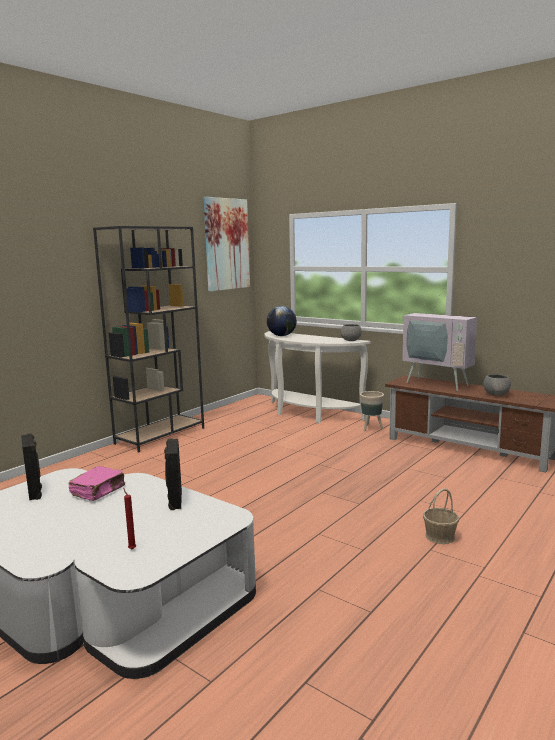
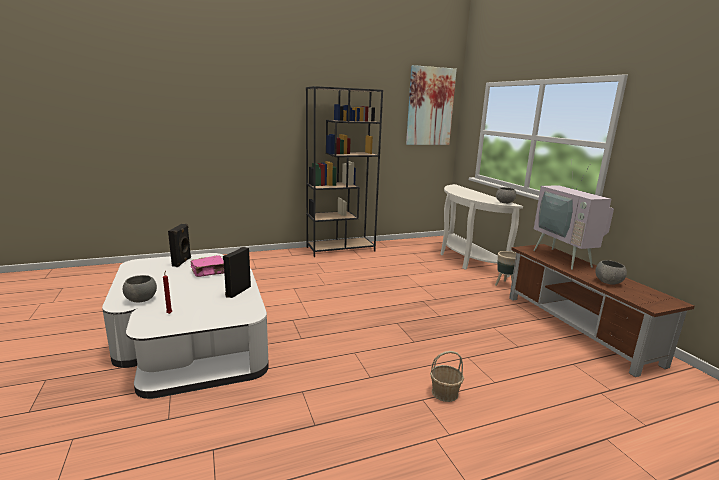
camera: 30 degrees right, 5 degrees up
(63, 549) = (141, 300): none -> grey bowl
(281, 336) = (456, 189): globe -> none

